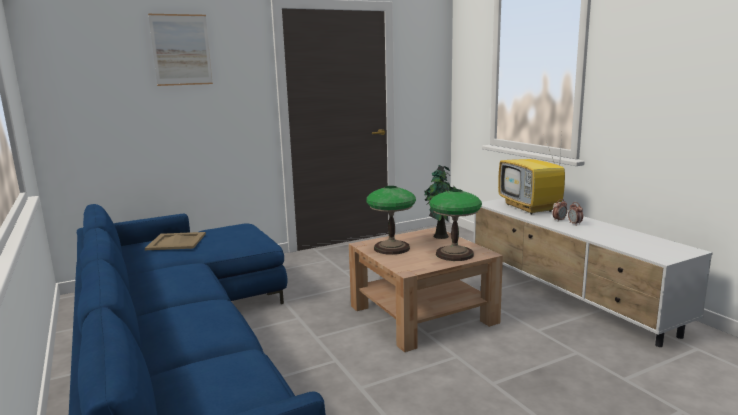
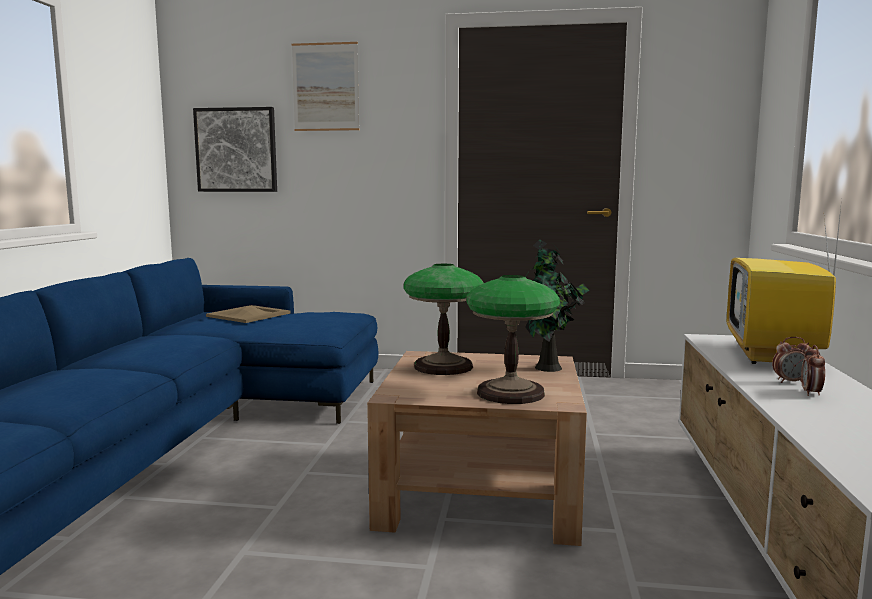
camera: 35 degrees right, 5 degrees down
(102, 104) = (236, 150): none -> picture

